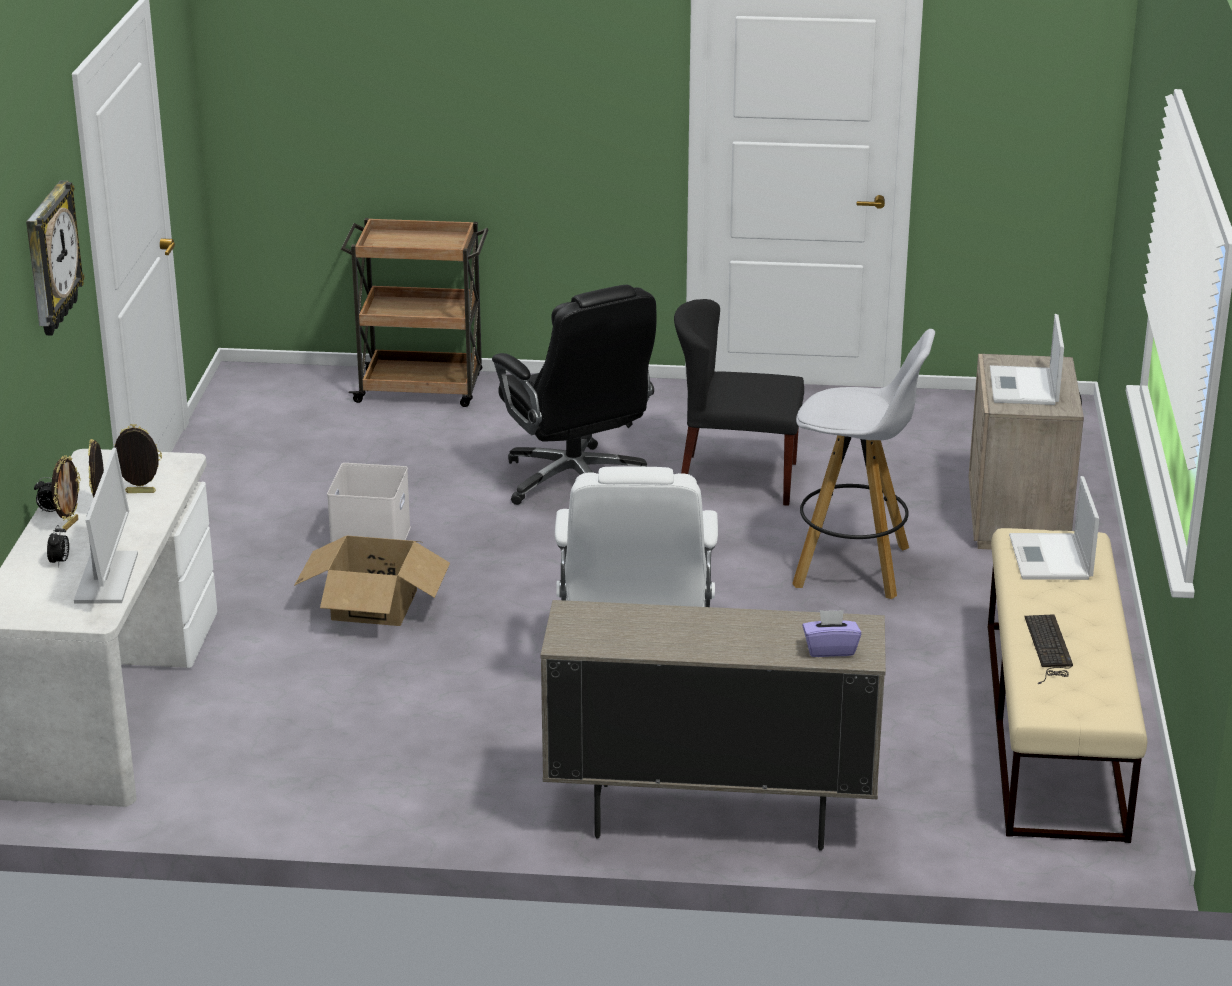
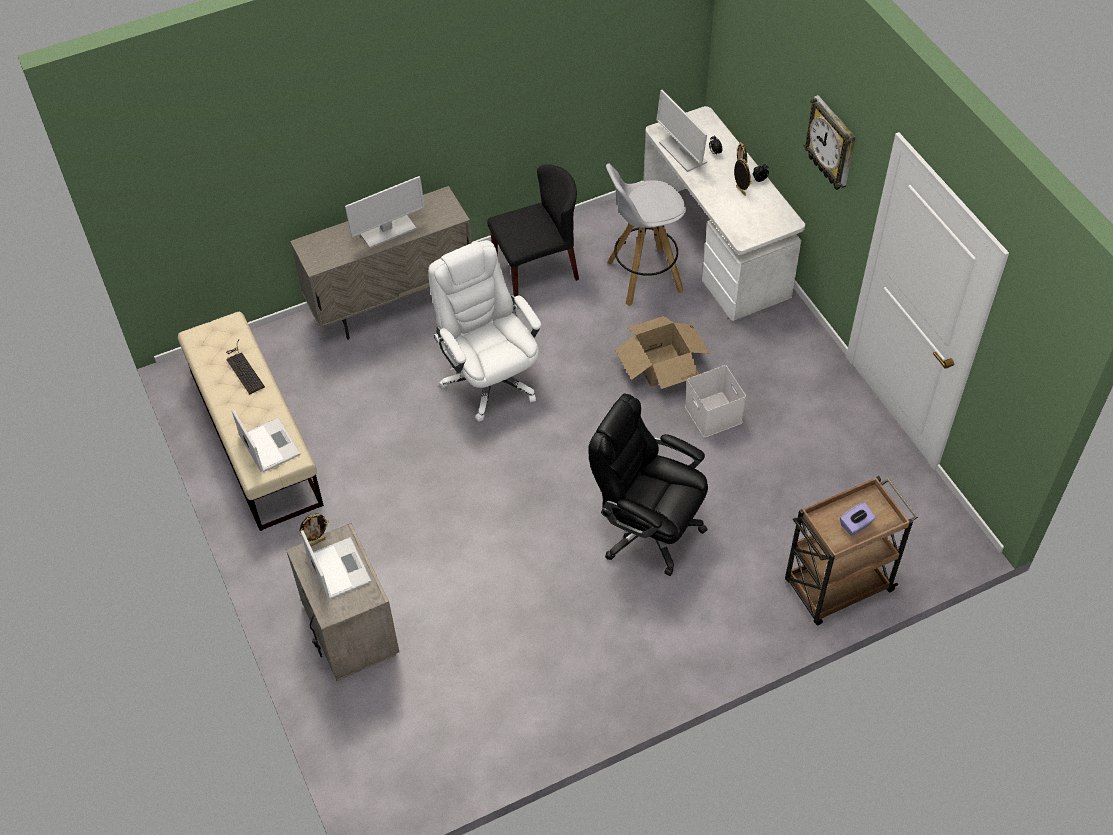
camera: 150 degrees right, 25 degrees up
(140, 493) = (735, 209): picture frame -> picture frame (317, 541)
(704, 628) = (387, 231): none -> monitor
(736, 480) = (552, 583): black chair -> black chair (536, 269)
(830, 649) = (321, 242): purple tissue box -> purple tissue box (856, 525)
(854, 567) = (426, 525): white stool -> white stool (643, 277)

